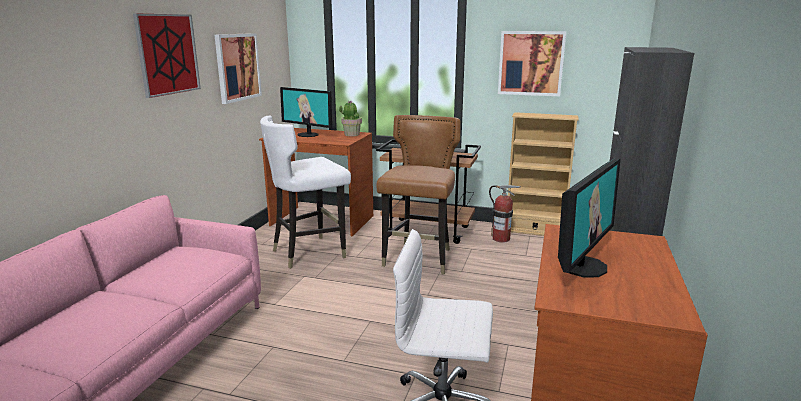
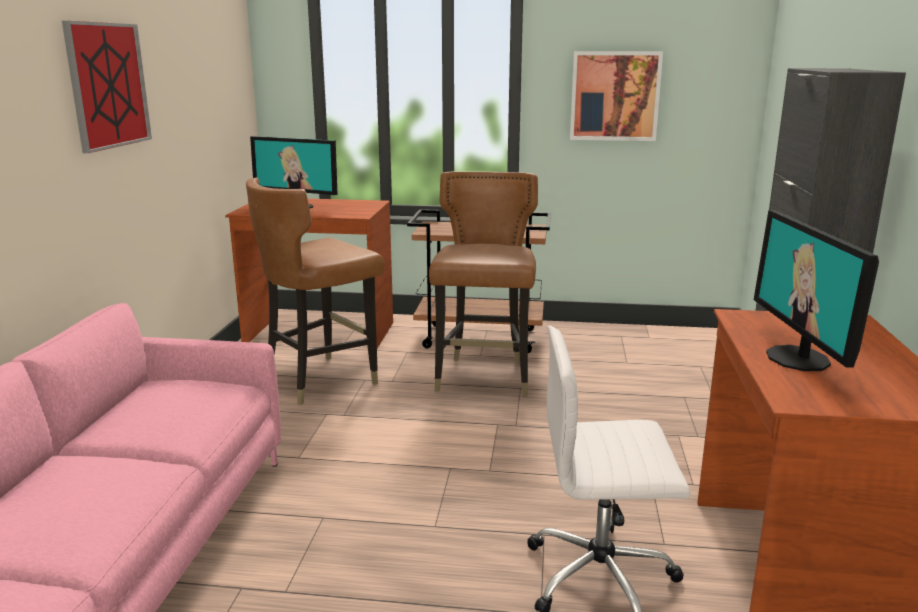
camera: 10 degrees left, 0 degrees up
(237, 67) = (194, 106): picture -> none
(309, 252) = (320, 380): white chair -> brown chair
(352, 134) = (362, 204): potted plant -> none
(501, 239) = (585, 342): fire extinguisher -> none
(534, 231) = (625, 329): beige bookcase -> none
(583, 266) = (799, 358): monitor -> monitor turned 150 degrees clockwise

